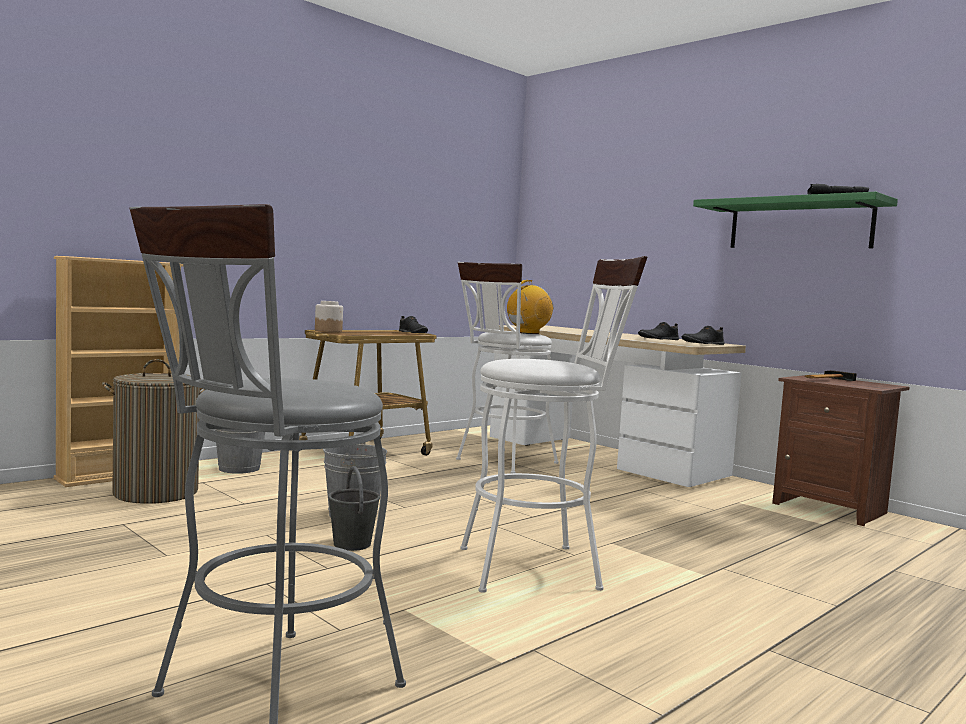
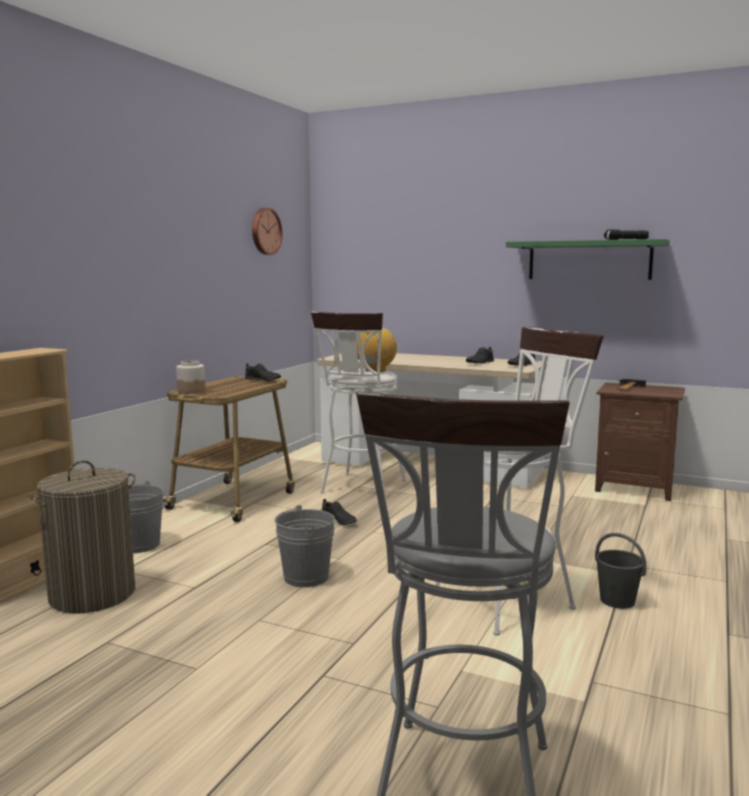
camera: 20 degrees left, 5 degrees up
(352, 544) = (343, 611): grey bucket -> grey bucket (616, 600)
(444, 481) = (338, 520): none -> black shoe
(455, 190) = (265, 231): none -> wall clock

